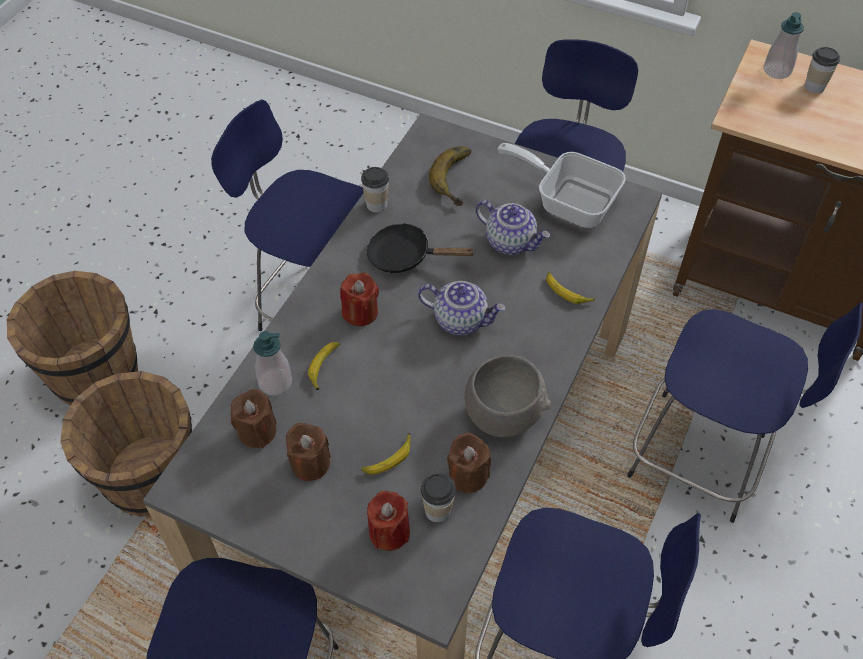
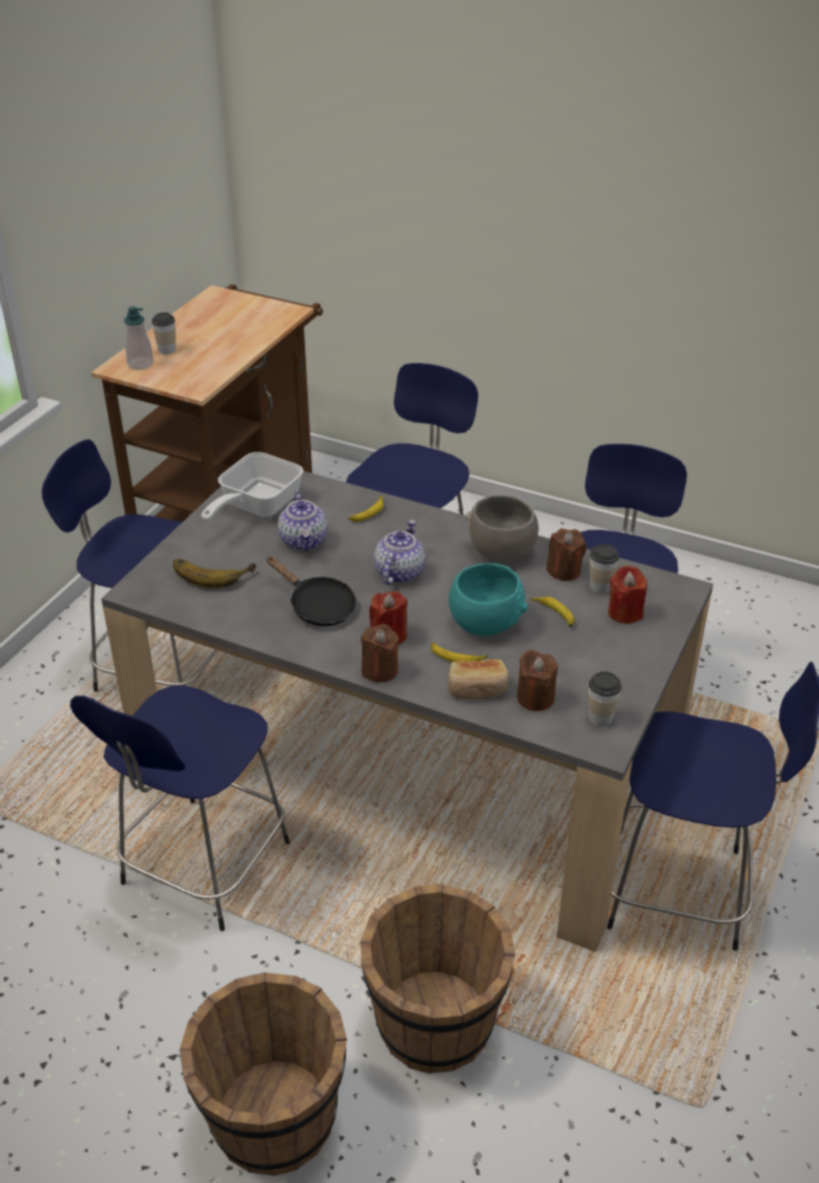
camera: 90 degrees left, 15 degrees down
(275, 382) = (477, 689): soap dispenser -> bread
(310, 463) = (566, 661): brown candle -> brown candle (379, 670)
(376, 205) = (241, 627): cup -> cup (600, 717)
(377, 393) = (486, 622): none -> turquoise bowl
(406, 256) = (317, 606): black frying pan -> black frying pan turned 60 degrees counterclockwise
(511, 242) = (304, 541): teapot -> teapot turned 135 degrees clockwise

